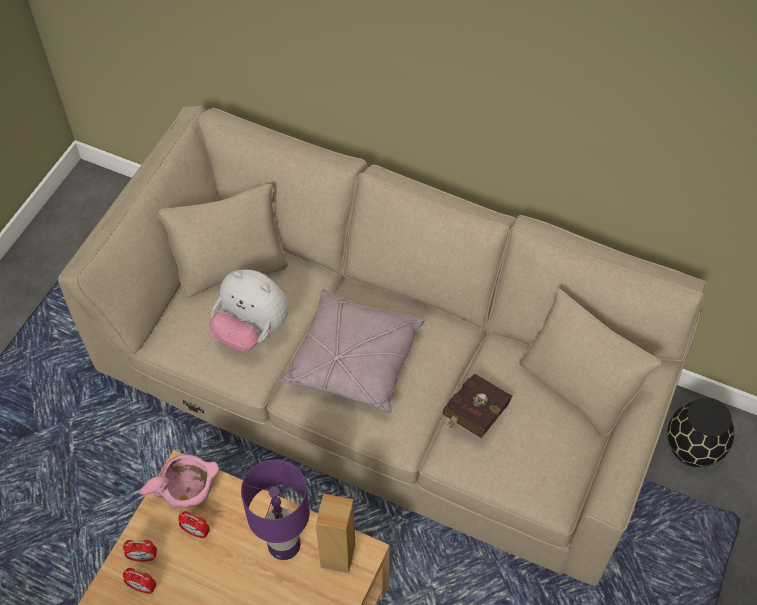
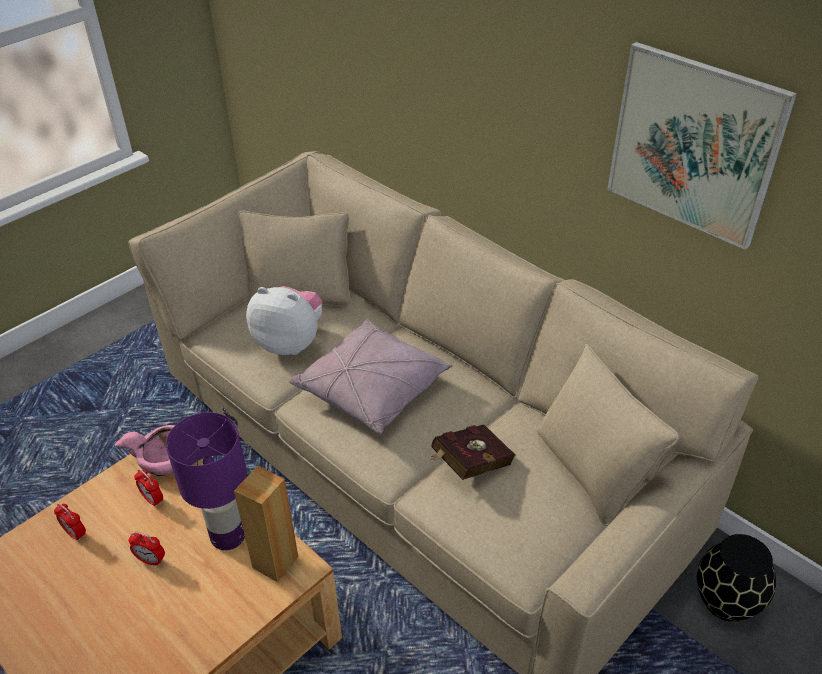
camera: 20 degrees right, 15 degrees down
(143, 557) = (92, 507): alarm clock -> alarm clock (151, 560)
(251, 330) = (290, 342): plush toy -> plush toy turned 150 degrees clockwise
(632, 108) = (693, 145): none -> picture

